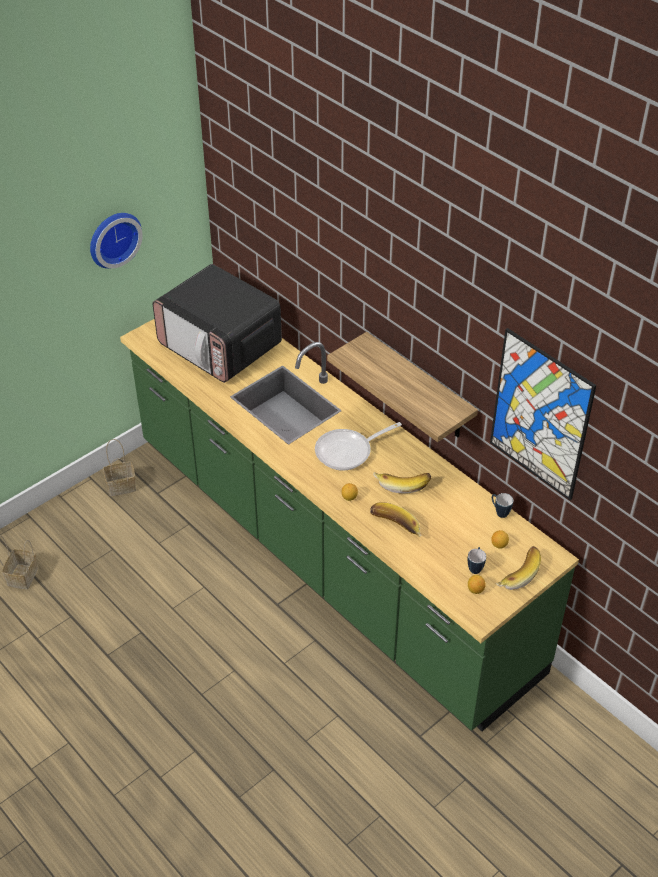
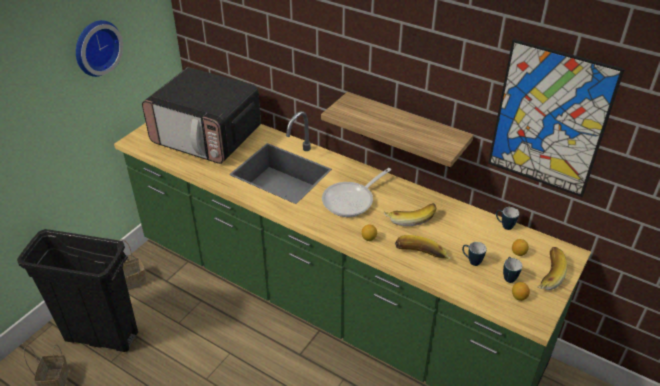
camera: 15 degrees left, 5 degrees down
(77, 540) = (102, 336): none -> black trash can
(445, 543) = (471, 261): none -> mug

